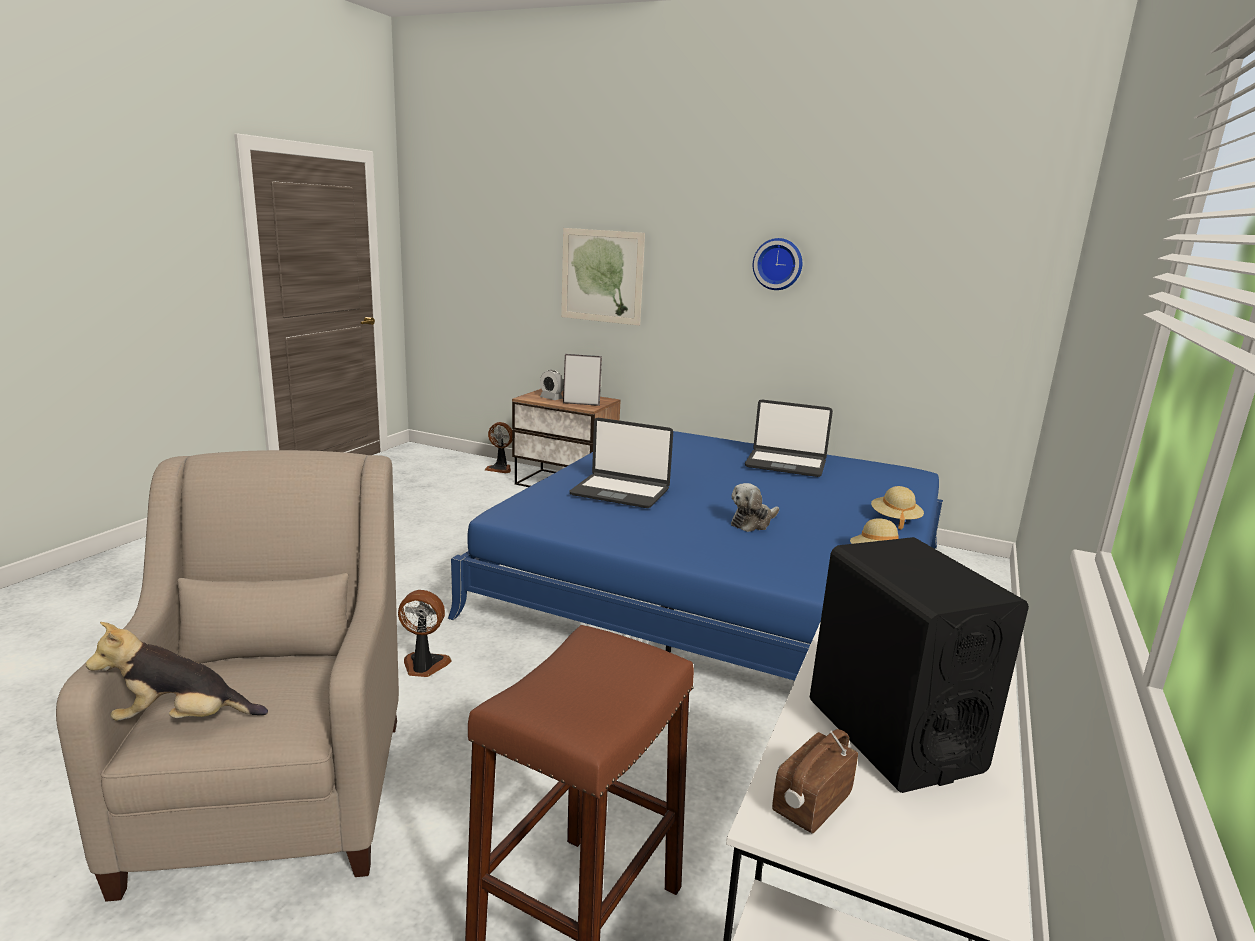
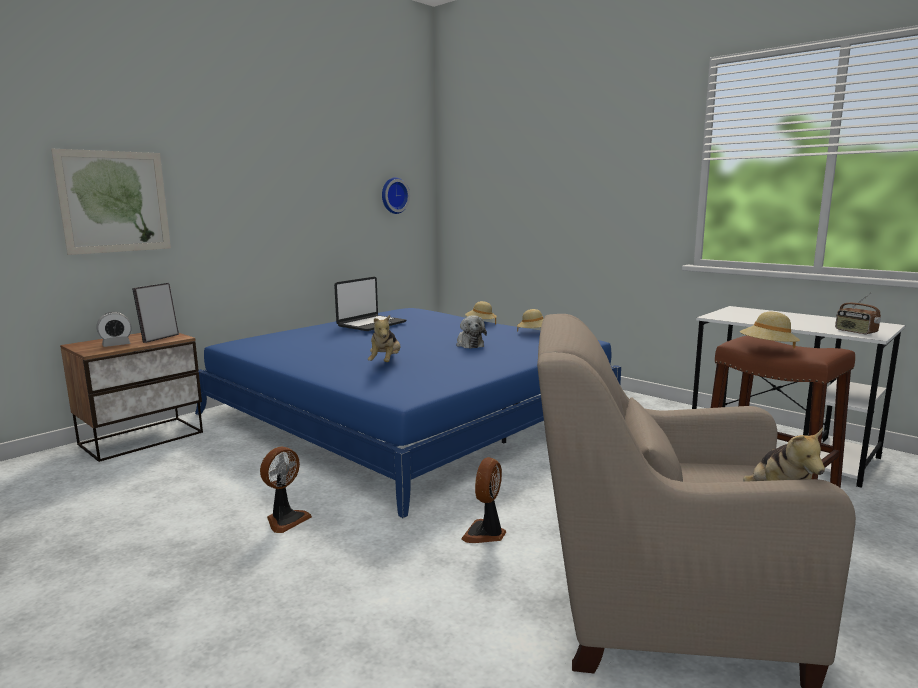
camera: 70 degrees left, 5 degrees down
(500, 469) = (31, 465): fan -> fan (285, 520)
(572, 665) = (767, 349): none -> beige hat
(620, 492) = (385, 362): laptop -> plush toy
(778, 264) = (285, 177): wall clock -> wall clock (393, 195)
(892, 734) = (796, 320): black speaker -> none

